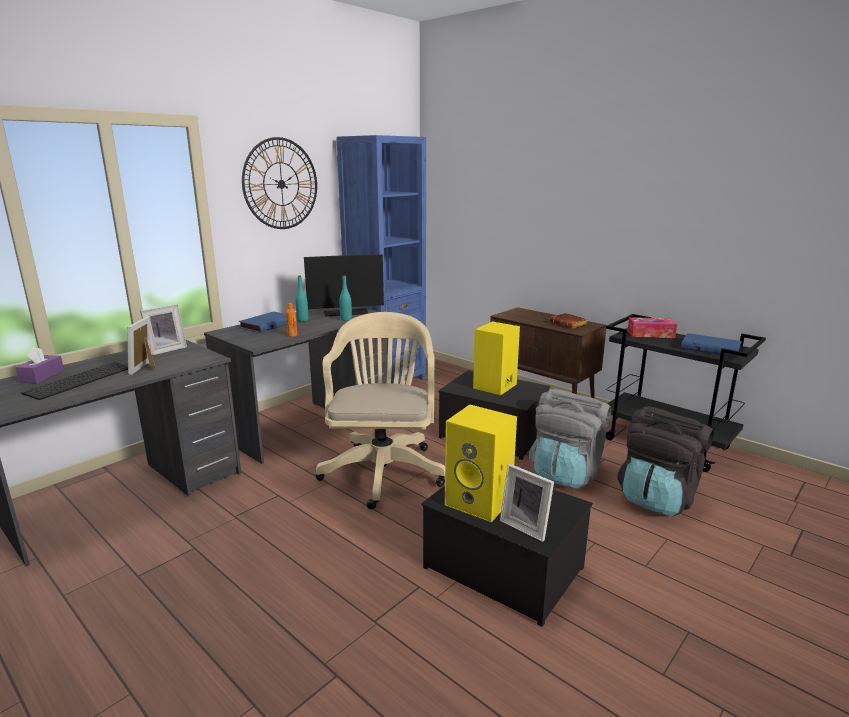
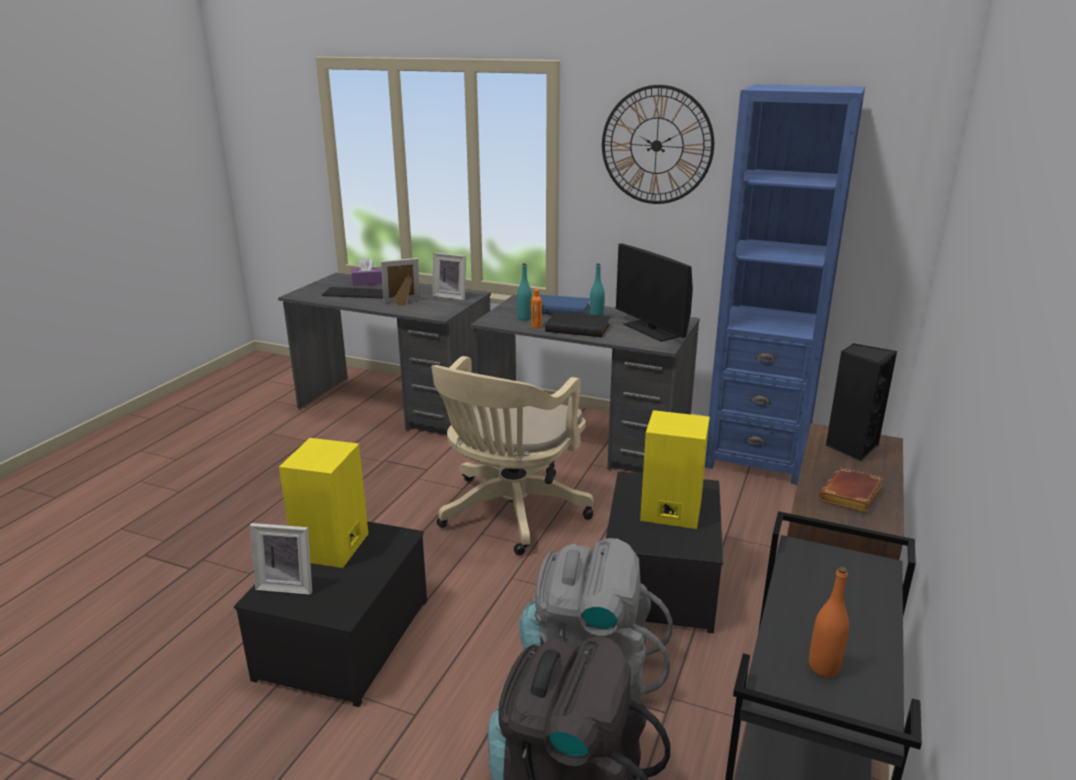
camera: 70 degrees right, 5 degrees up
(314, 326) = (578, 328): none -> black book
(346, 319) = (622, 336): turquoise bottle -> turquoise bottle (524, 318)
(383, 469) = (509, 514): beige office chair -> beige office chair turned 135 degrees clockwise
(521, 315) = (851, 447): none -> black speaker
(526, 526) = (288, 584): picture frame -> picture frame turned 105 degrees counterclockwise
(650, 334) = (851, 583): tissue box -> none
(711, 348) = (823, 667): blue book -> orange bottle

